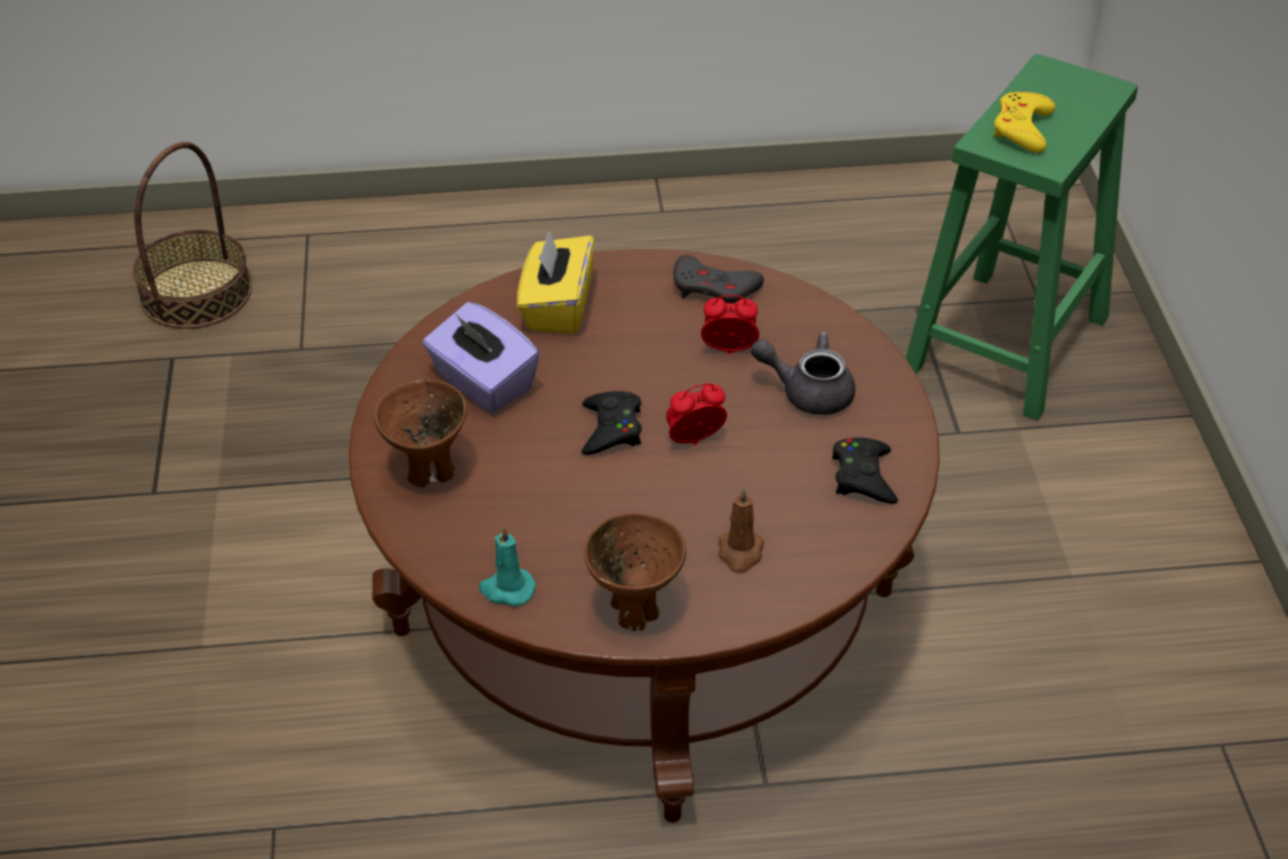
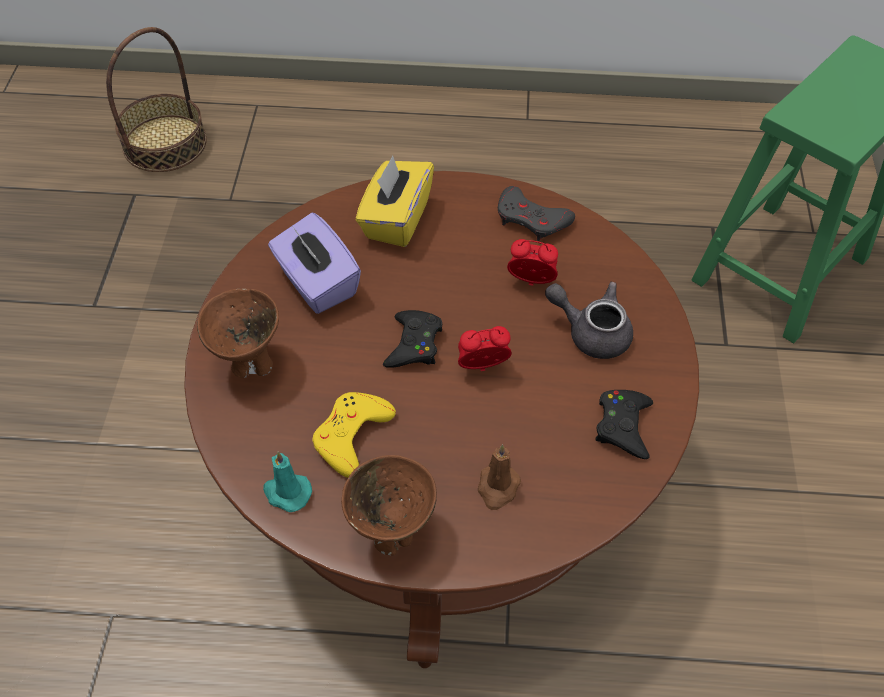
camera: 10 degrees right, 10 degrees up
(1022, 128) = (828, 106): yellow game controller -> yellow game controller (352, 436)

